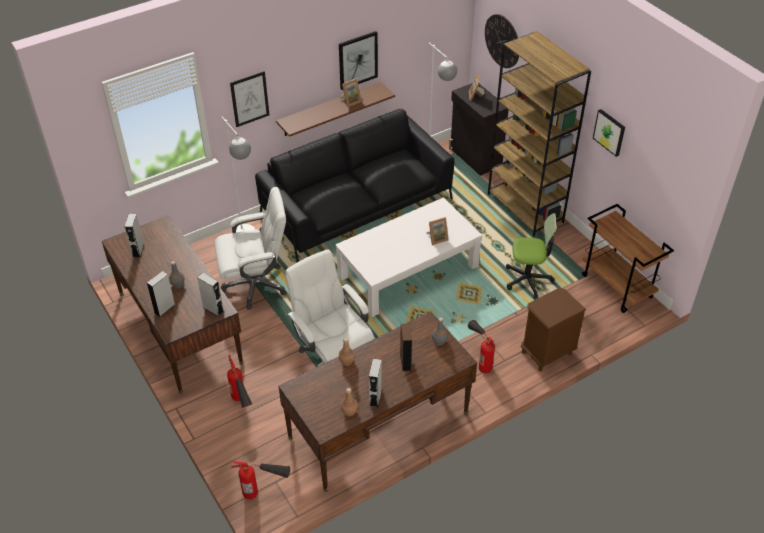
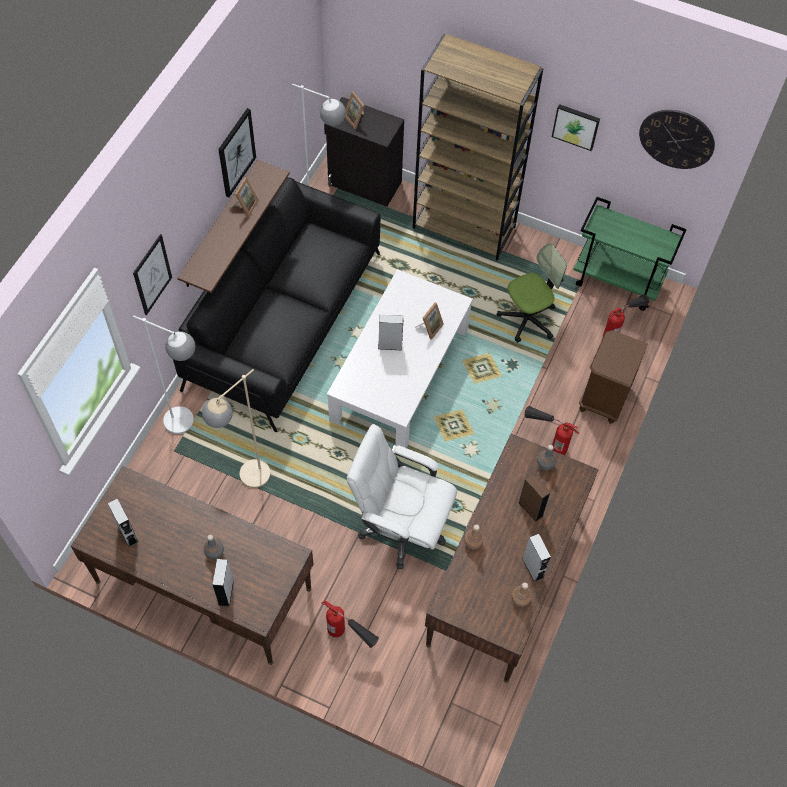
camera: 35 degrees left, 15 degrees up
(213, 309) = (281, 562): grey speaker -> grey speaker (390, 345)
(256, 284) = (247, 481): white office chair -> beige floor lamp
(264, 491) = (448, 719): fire extinguisher -> fire extinguisher (620, 330)
(502, 41) = (380, 47): wall clock -> wall clock (676, 139)
(617, 286) = (618, 281): brown cart -> green cart

